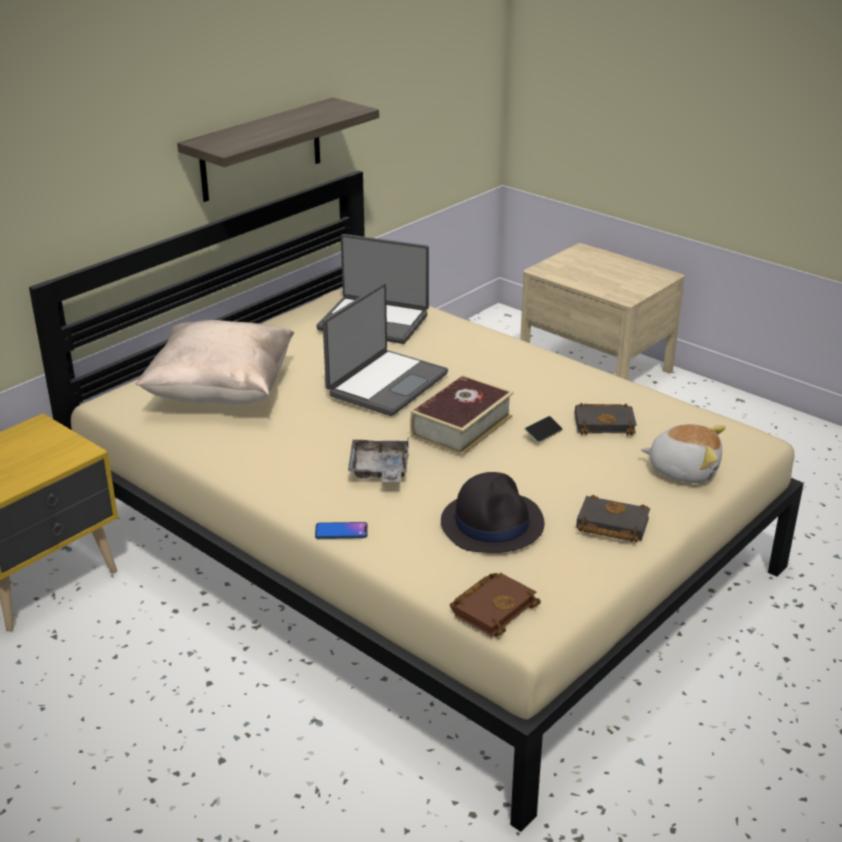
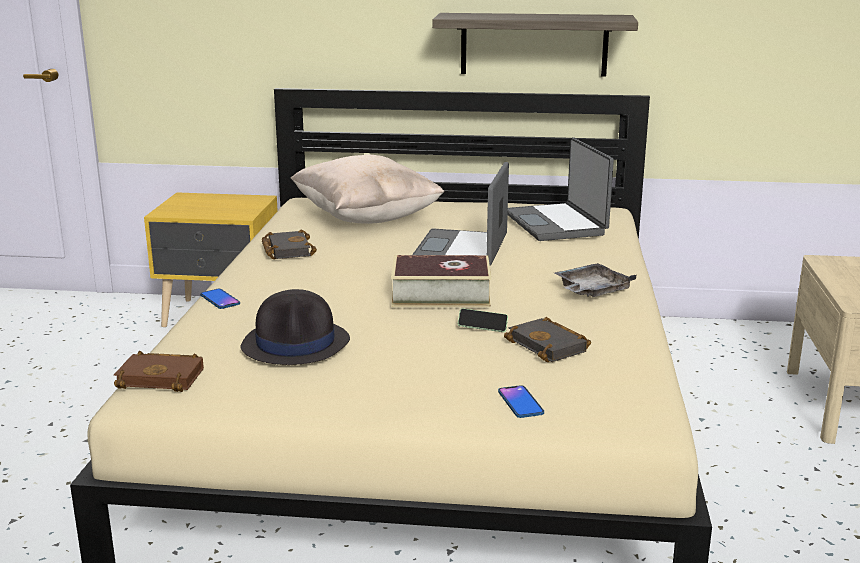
camera: 55 degrees right, 10 degrees down
(379, 470) = (326, 287): grey tray -> grey tray (591, 291)
(386, 384) = (462, 253): laptop -> laptop turned 105 degrees clockwise
(610, 525) = (358, 392): black book -> black book (286, 250)
(683, 470) = (520, 403): plush toy -> phone

